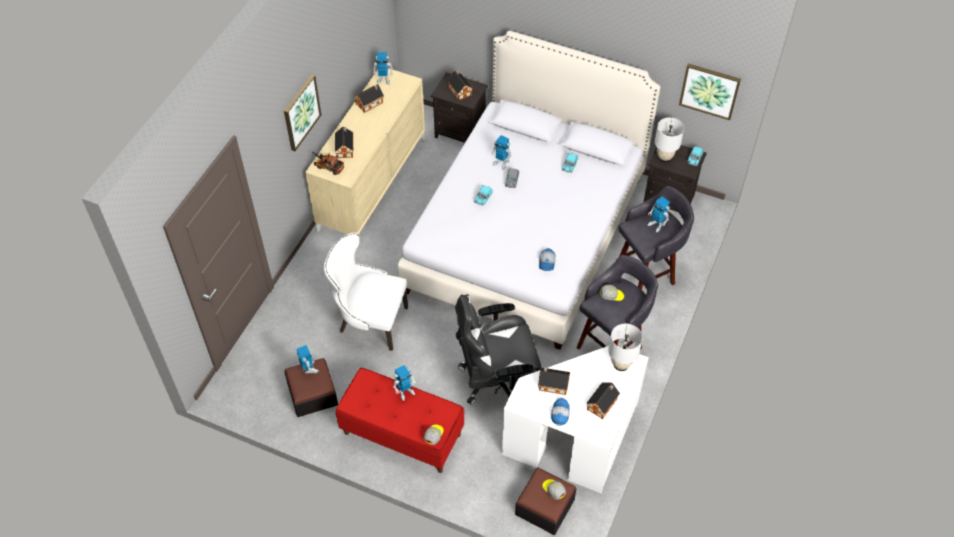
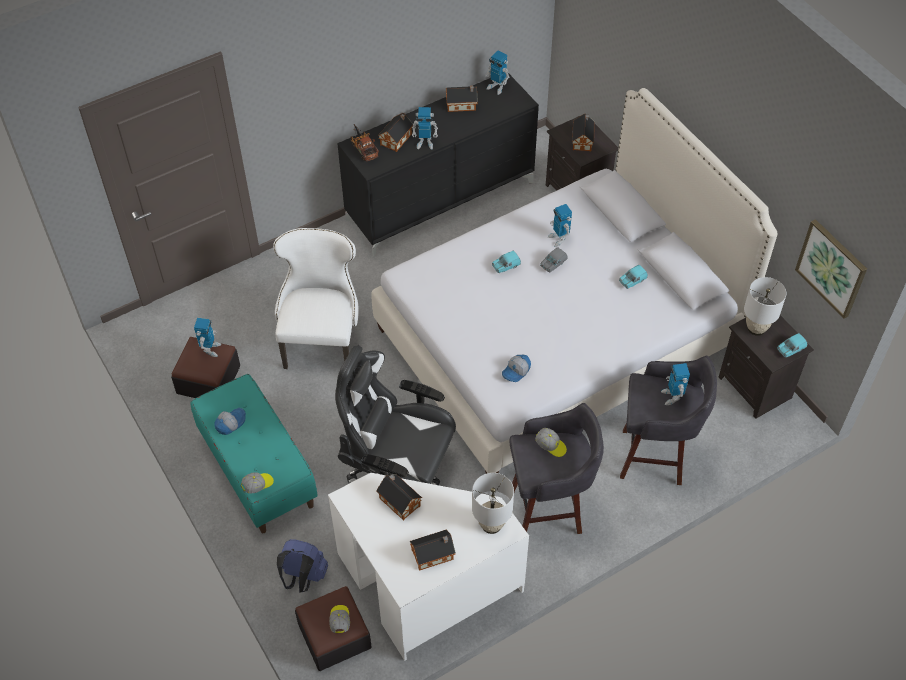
camera: 35 degrees right, 0 degrees up
(301, 112) = (348, 71): picture -> none
(370, 322) = (322, 339): white chair -> white chair turned 45 degrees clockwise
(372, 184) = (440, 201): beige dresser -> black dresser
(402, 434) = (257, 471): red bench -> turquoise bench
(405, 391) = (269, 423): toy robot -> toy robot (425, 143)
(493, 483) = (303, 577): none -> blue backpack
(559, 414) = (379, 536): cap -> cap (230, 423)

